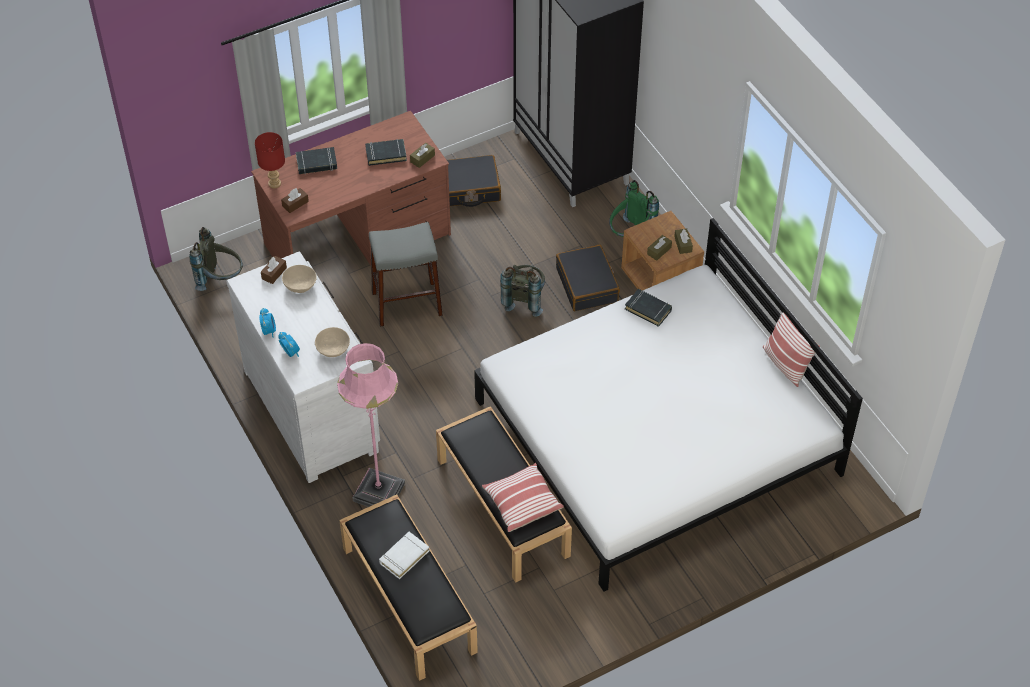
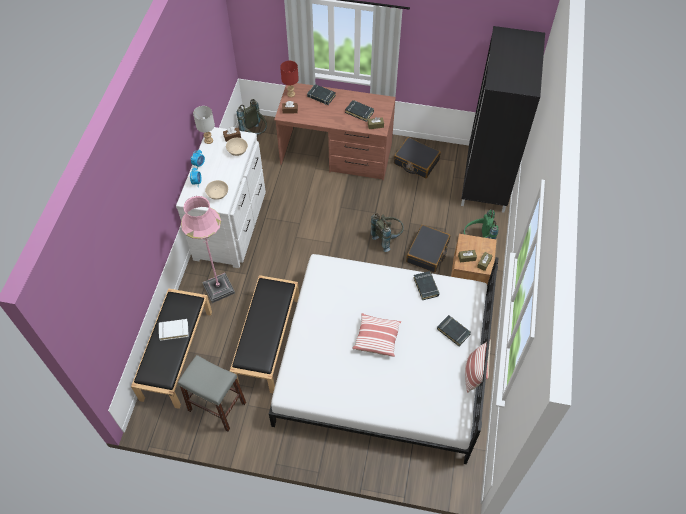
camera: 40 degrees right, 5 degrees up
(249, 296) = (209, 141): none -> grey table lamp
(407, 303) = (327, 201): grey stool -> grey stool (217, 406)
(522, 503) = (257, 346): pillow -> pillow (376, 338)
(723, 336) = (453, 331): none -> black book

